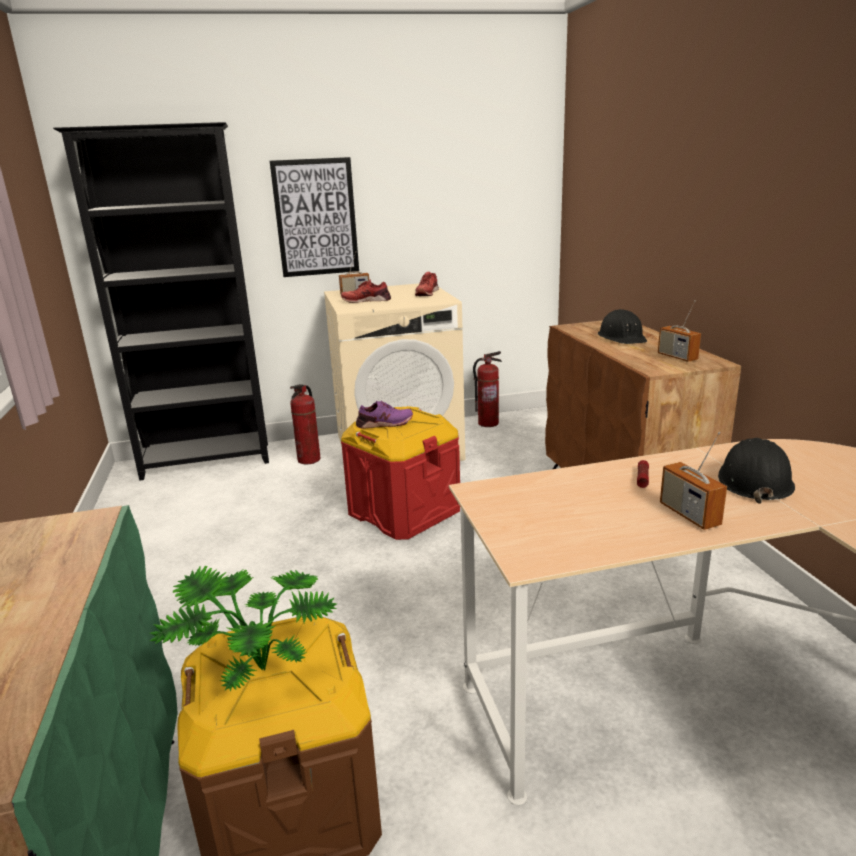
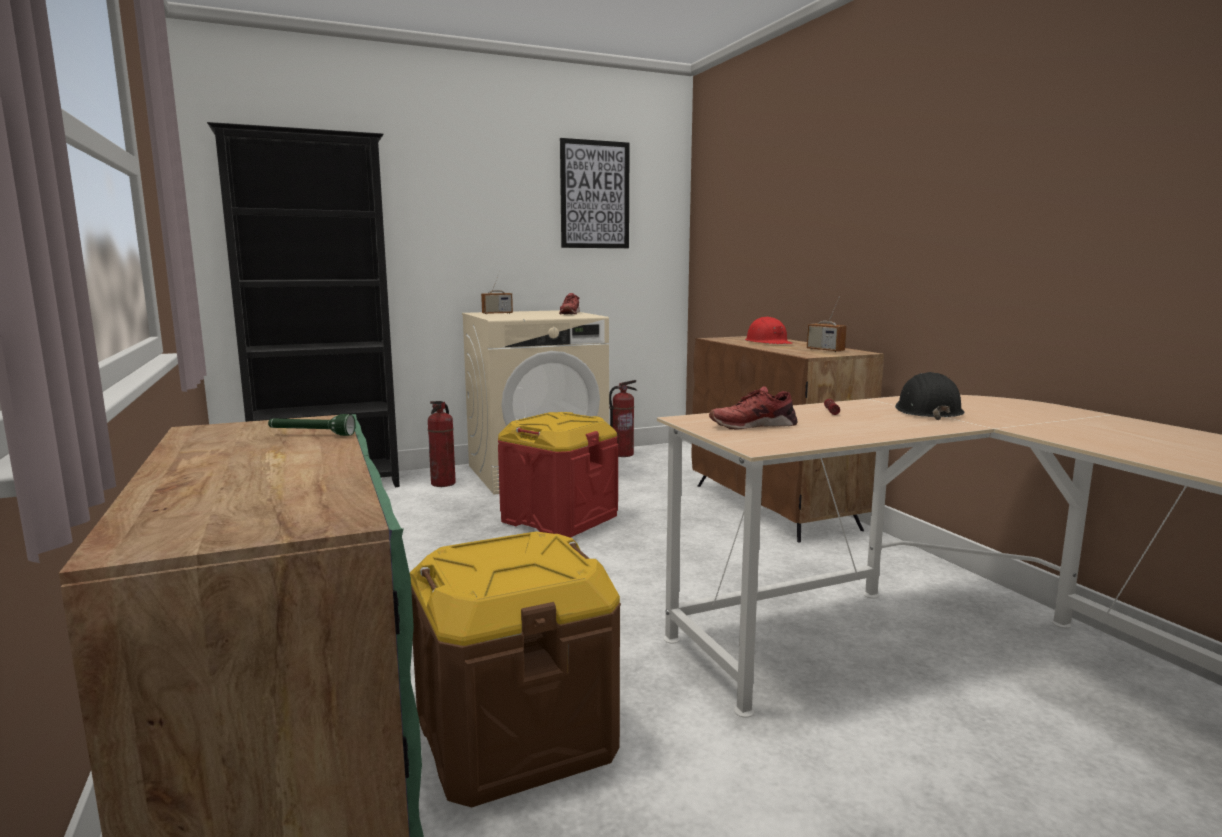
camera: 10 degrees left, 10 degrees down
(61, 555) = (311, 434): none -> green flashlight
(255, 666) = (497, 561): potted plant -> none
(316, 218) = (457, 239): picture -> picture (594, 195)
(366, 300) = (512, 316): red shoe -> red shoe (752, 425)
(384, 423) = (543, 421): purple shoe -> none
(622, 337) = (768, 342): black hard hat -> red hard hat
(689, 515) = (884, 425): radio -> none

